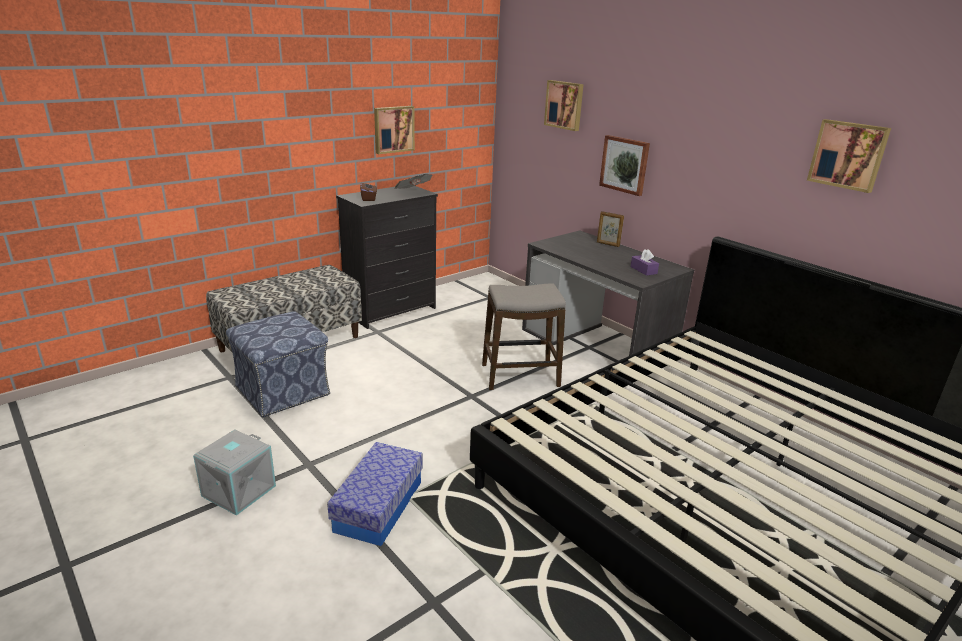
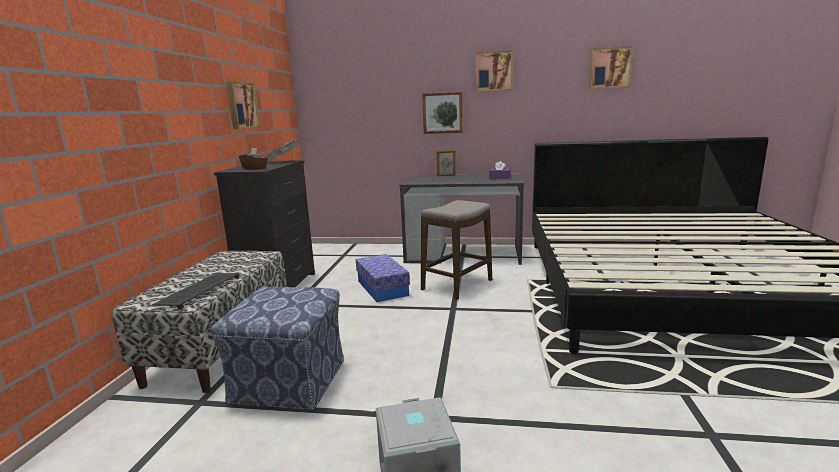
camera: 40 degrees left, 10 degrees down
(258, 298) = (199, 290): none -> keyboard
(378, 506) = (548, 406): storage box -> storage box (382, 288)
(564, 105) = (374, 78): picture -> picture (493, 71)

